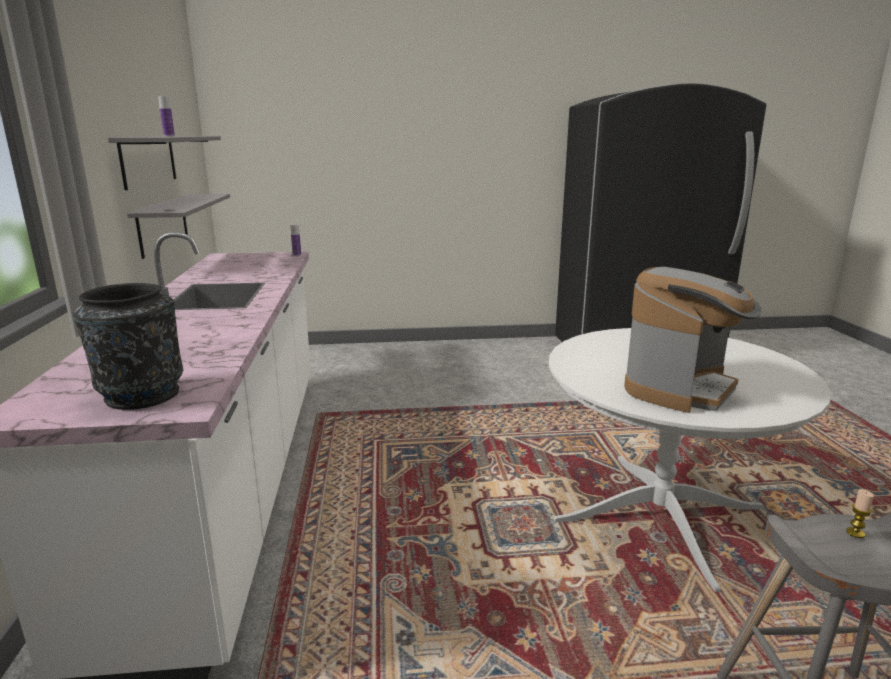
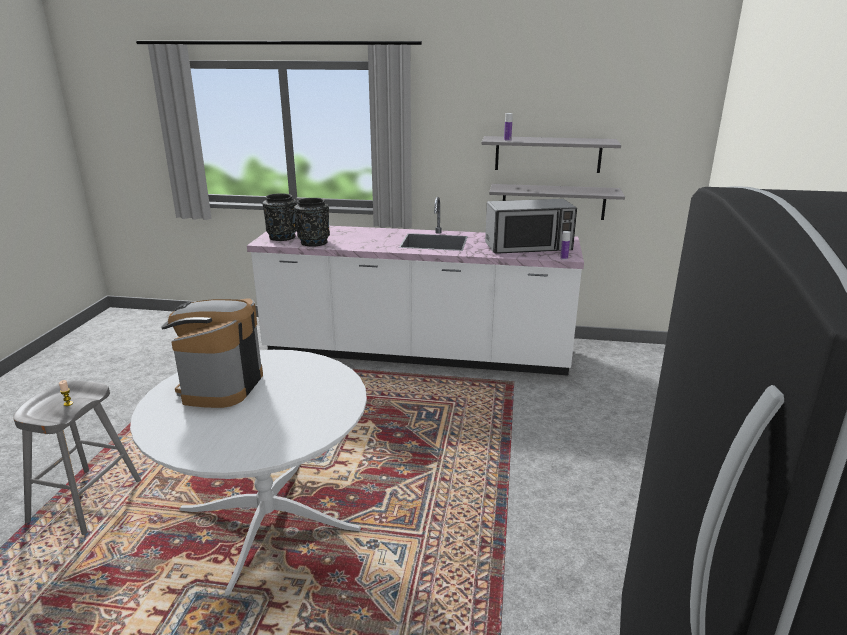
camera: 105 degrees right, 5 degrees up
(200, 360) = (314, 242): none -> black vase
(253, 264) = (528, 247): none -> microwave
(680, 388) = (220, 386): coffee machine -> coffee machine turned 45 degrees clockwise

